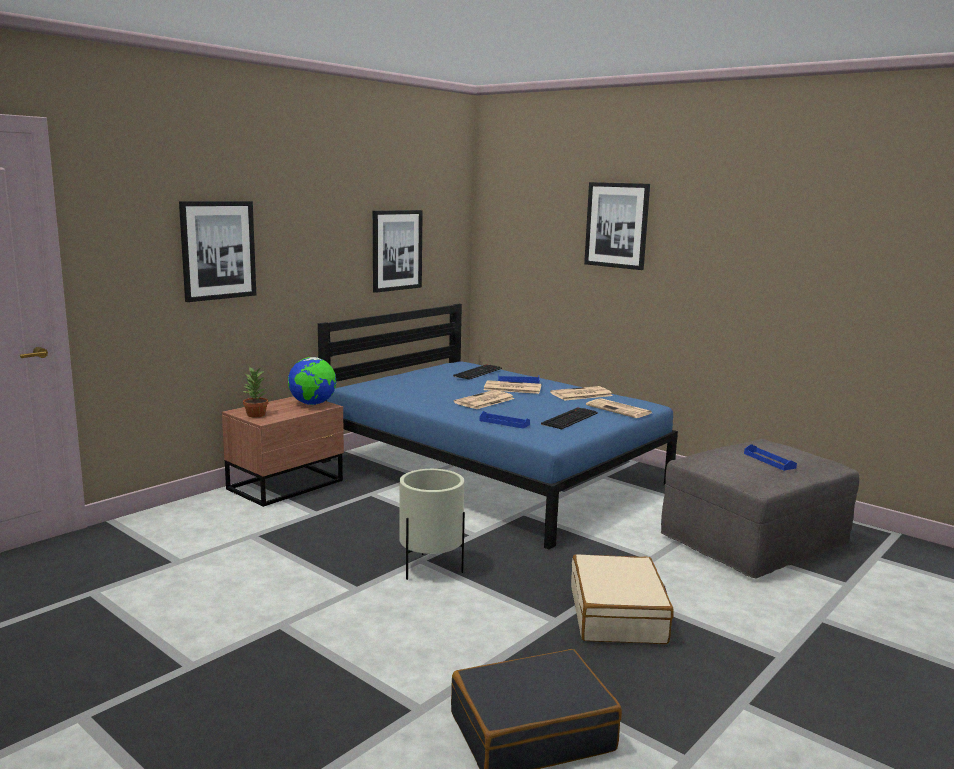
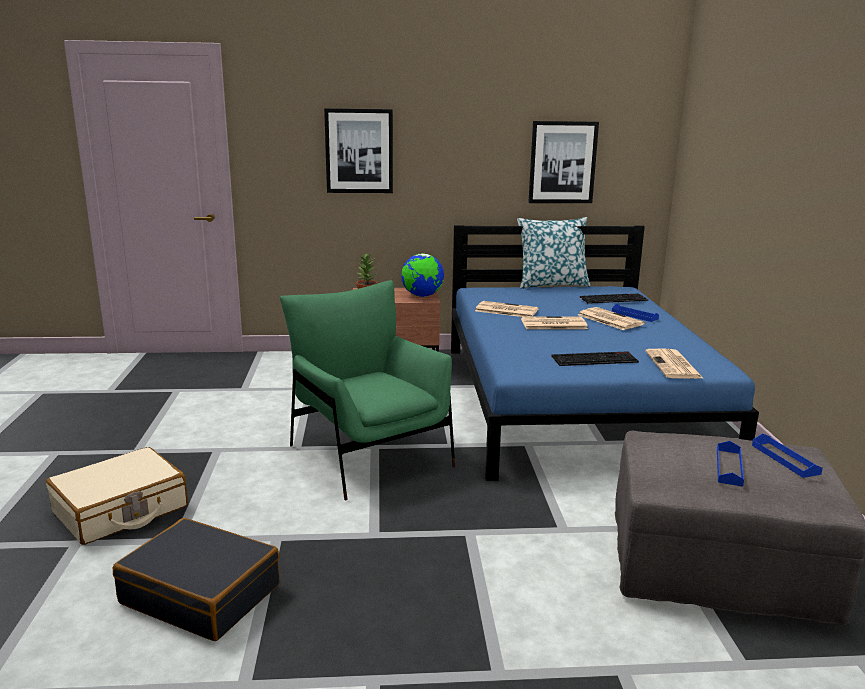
camera: 45 degrees right, 5 degrees up
(402, 371) = (551, 284): none -> pillow
(430, 568) = (369, 455): beige planter -> green armchair
(504, 422) = (520, 346): blue tray -> blue tray (785, 459)
(581, 394) = (669, 341): newspaper -> newspaper (505, 310)
(617, 225) = (772, 144): picture -> none
(618, 615) = (429, 556): beige suitcase -> beige suitcase (121, 510)

